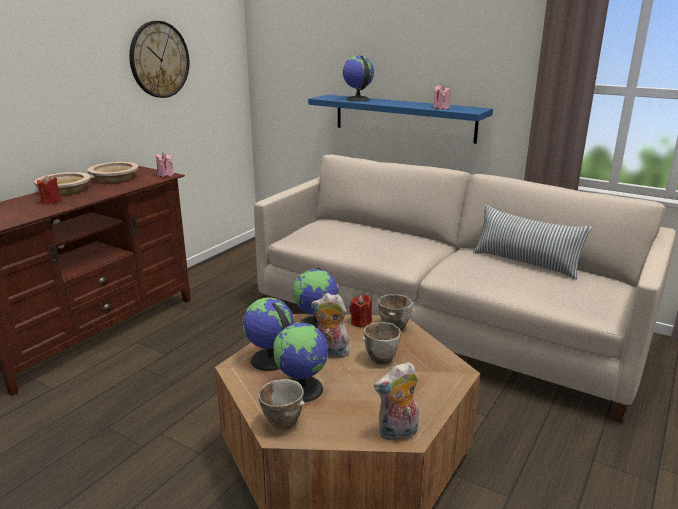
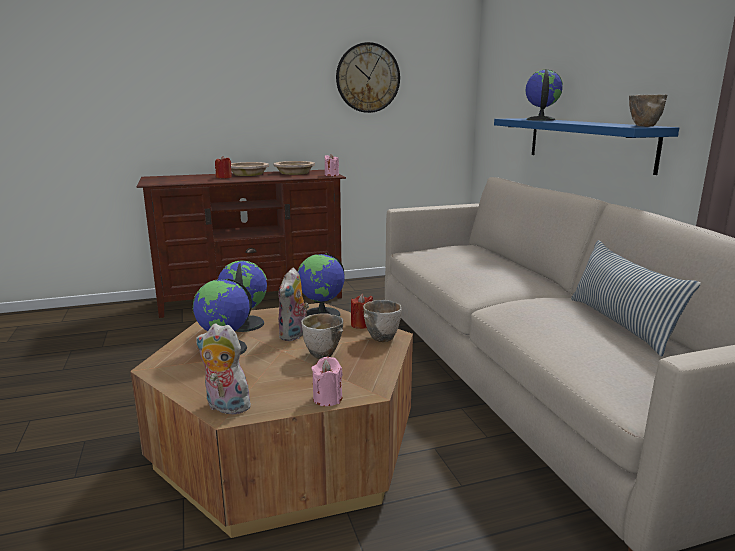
camera: 40 degrees right, 5 degrees down
(281, 423) = (169, 363): bowl -> bowl (643, 126)
(330, 352) = (294, 335): plush toy -> plush toy turned 135 degrees counterclockwise
(441, 108) = (606, 124): pink candle -> pink candle (327, 398)

